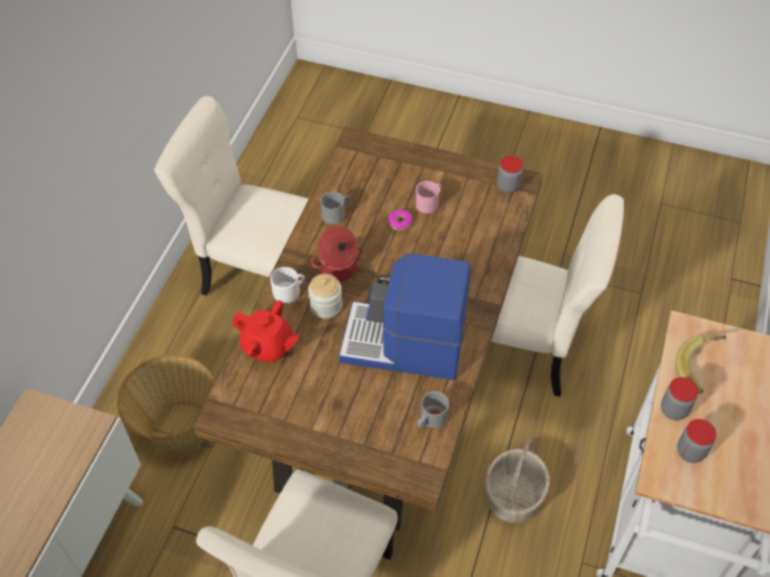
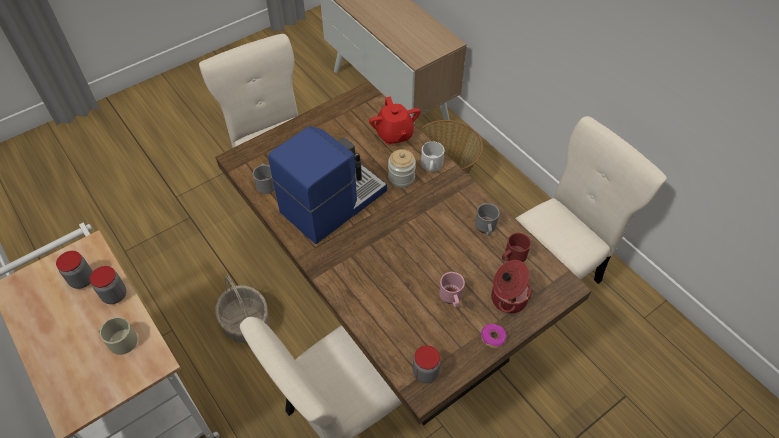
camera: 125 degrees right, 0 degrees up
(268, 346) = (394, 134): red teapot -> red teapot turned 75 degrees counterclockwise
(338, 269) = (429, 201): cooking pot -> cooking pot (507, 298)
(353, 184) = (512, 256): none -> red mug
(400, 223) = (445, 264): donut -> donut (493, 337)
(700, 369) = (119, 340): banana -> beige mug

